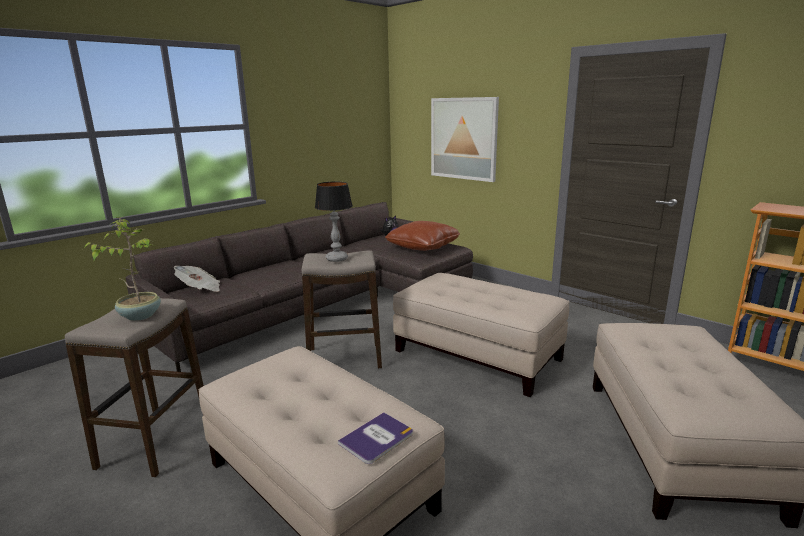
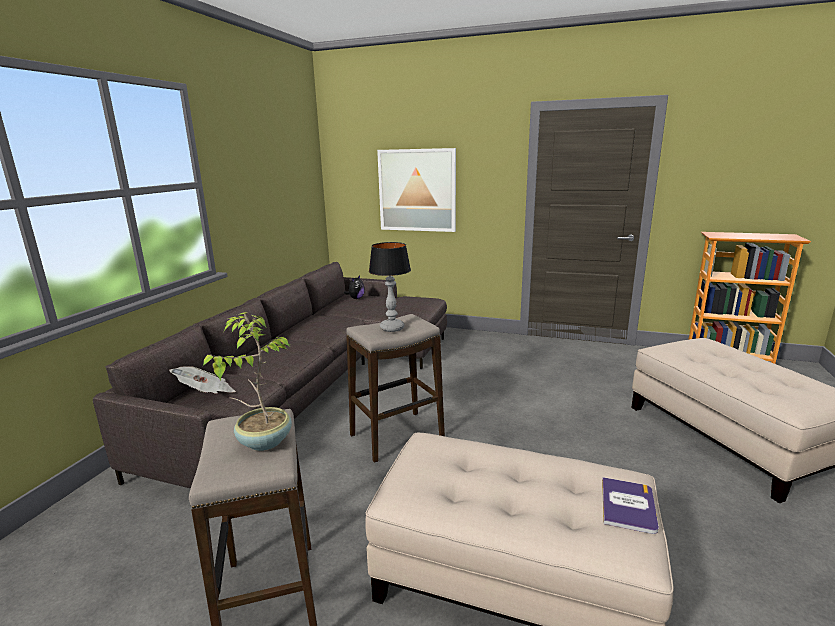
camera: 25 degrees left, 0 degrees up
(423, 247) = (402, 304): brown pillow -> none
(478, 354) = (516, 401): beige ottoman -> none

